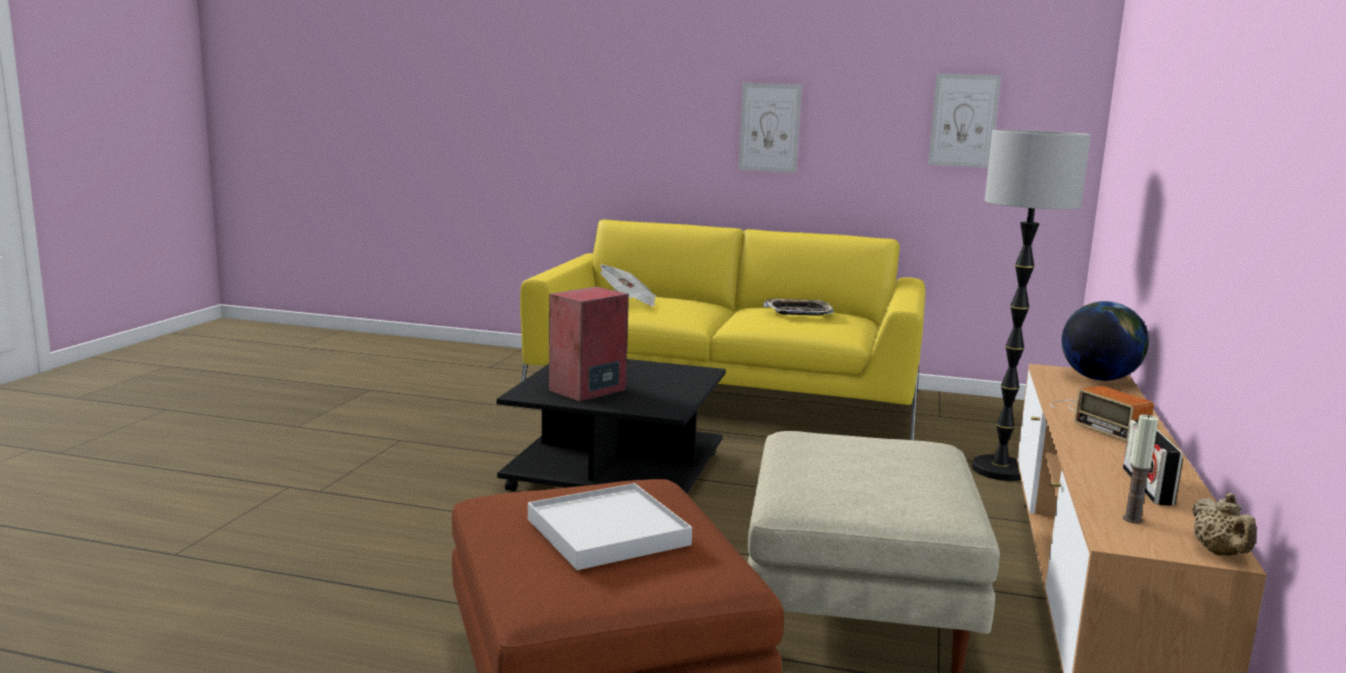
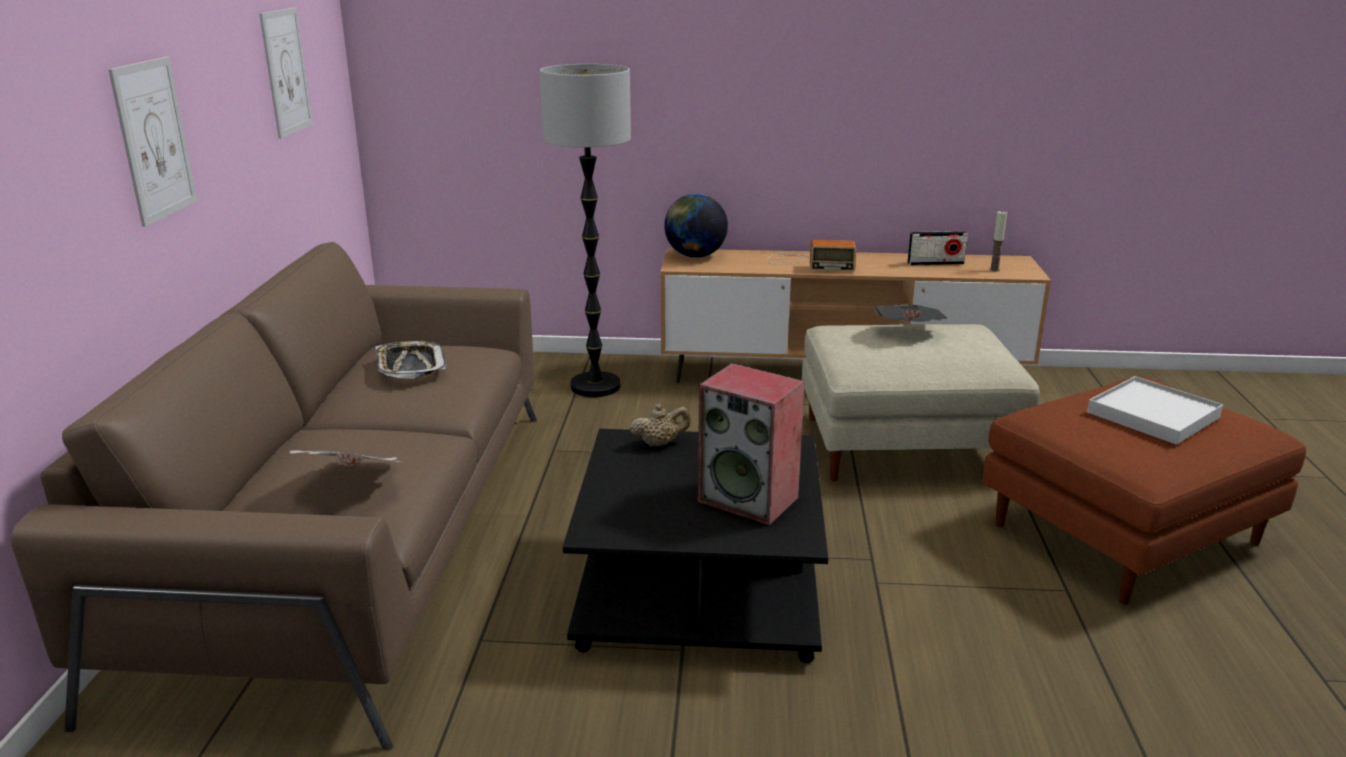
camera: 100 degrees left, 10 degrees up
(725, 395) = (357, 538): yellow sofa -> brown sofa
(915, 472) = (907, 332): none -> newspaper
(1097, 419) = (808, 263): radio -> radio turned 45 degrees clockwise
(1220, 553) = (1017, 260): beige teapot -> beige teapot (660, 443)

